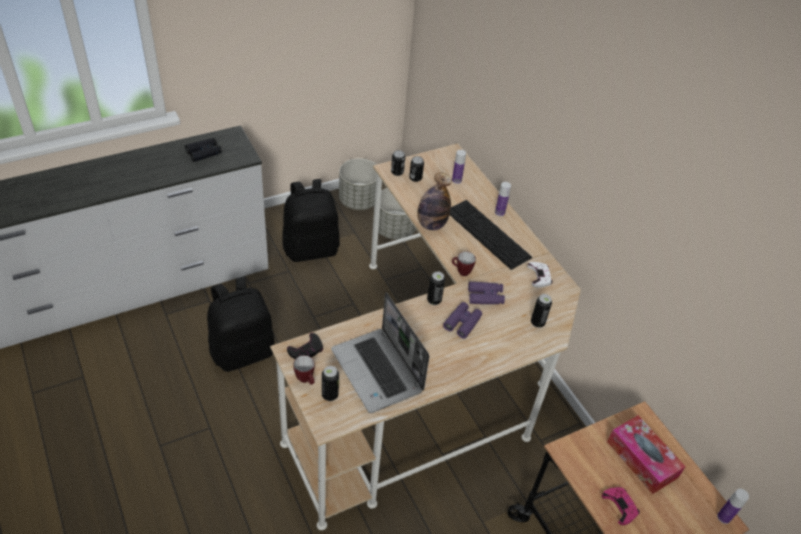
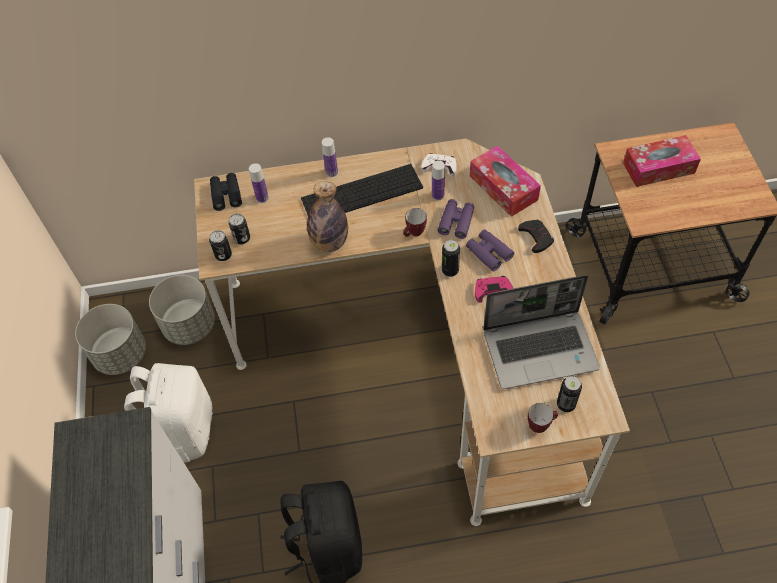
camera: 65 degrees left, 10 degrees up
(204, 153) = (98, 482): black binoculars -> black binoculars (226, 195)
(306, 350) = (496, 417): black game controller -> black game controller (536, 237)
(311, 248) = (183, 430): black backpack -> white backpack
(537, 323) = (503, 188): can -> tissue box
(620, 506) = (705, 200): pink game controller -> pink game controller (493, 290)
(723, 517) = (722, 134): bottle -> bottle (438, 195)

